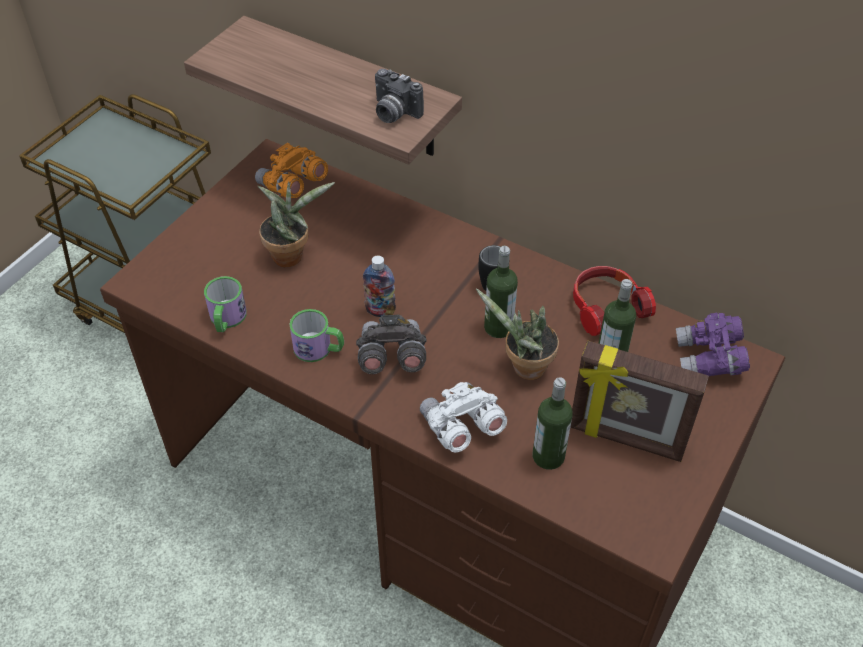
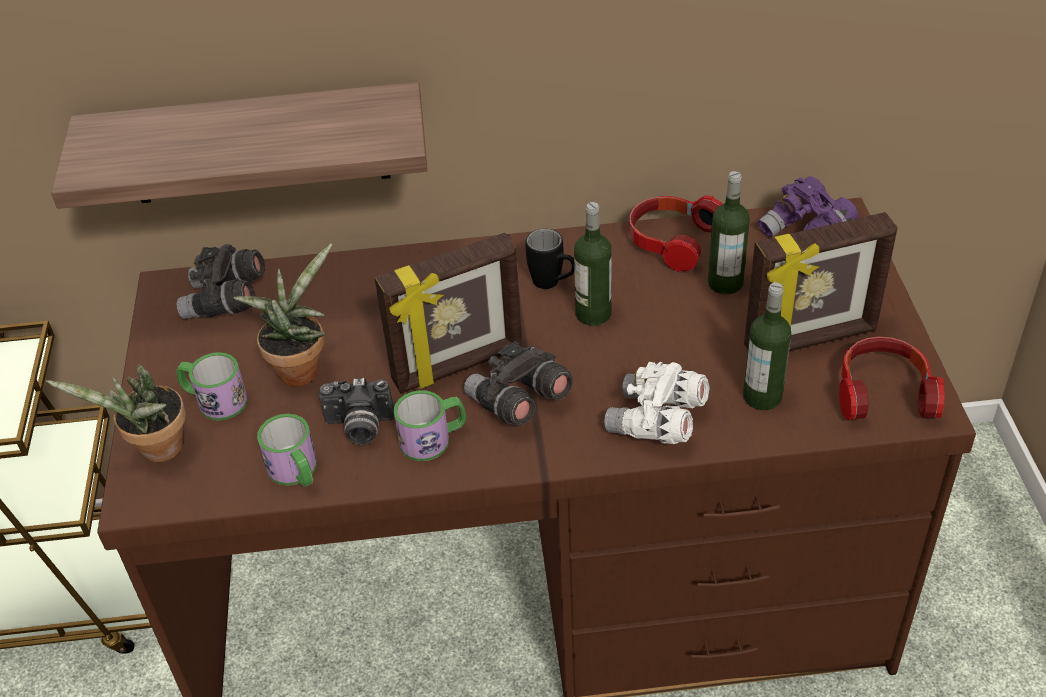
camera: 35 degrees left, 5 degrees down
(227, 246) = (214, 400): none -> mug
(292, 186) = (226, 302): orange binoculars -> grey binoculars
(380, 311) = (458, 366): bottle -> picture frame
(393, 113) = (365, 128): camera -> camera (359, 428)
(524, 368) = (656, 335): potted plant -> potted plant (156, 451)
(636, 509) = (883, 392): none -> headphones

